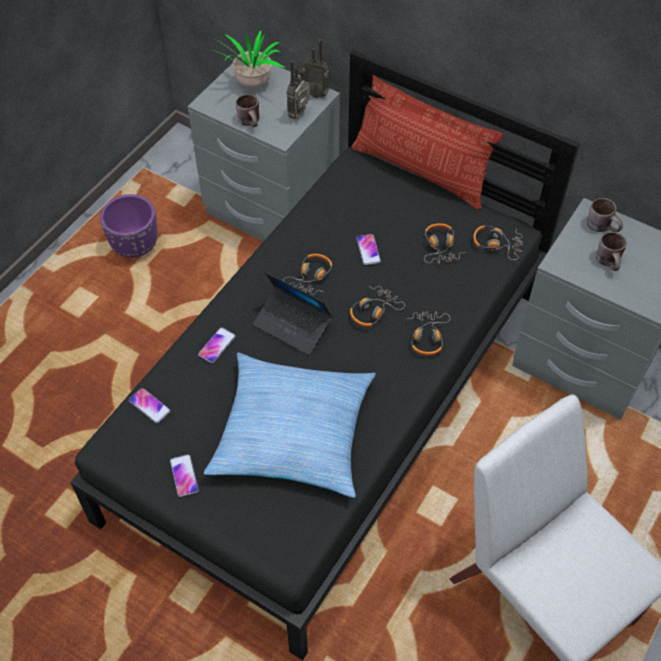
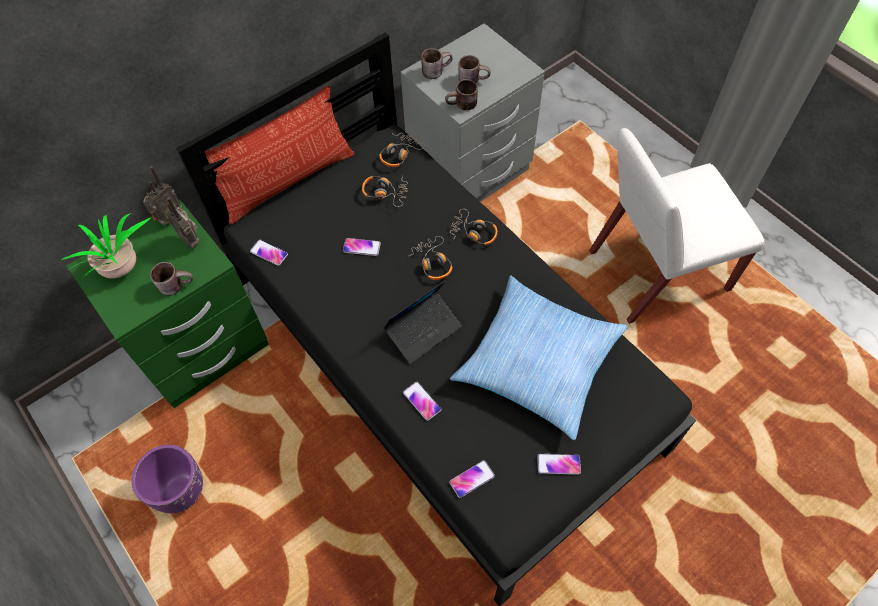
camera: 70 degrees left, 5 degrees up
(271, 211) = (202, 348): grey nightstand -> green nightstand
(311, 278) = (374, 300): headphones -> none
(332, 184) = (269, 253): none -> phone
(564, 263) = (462, 106): none -> brown mug

